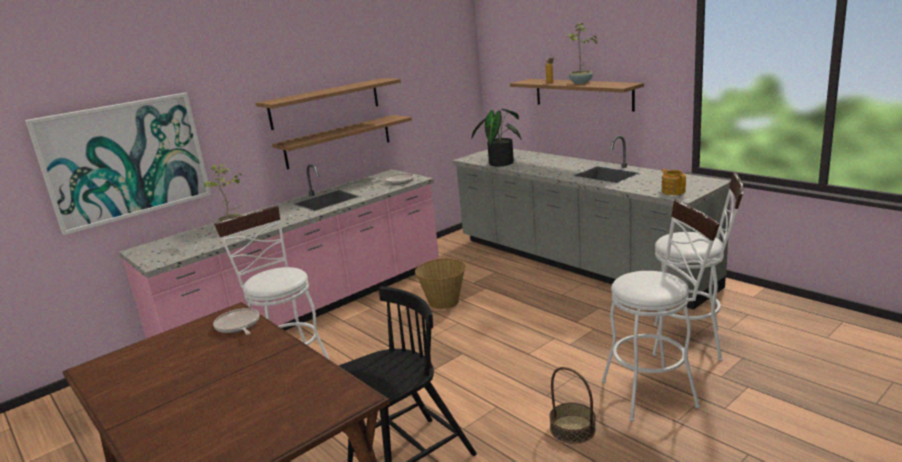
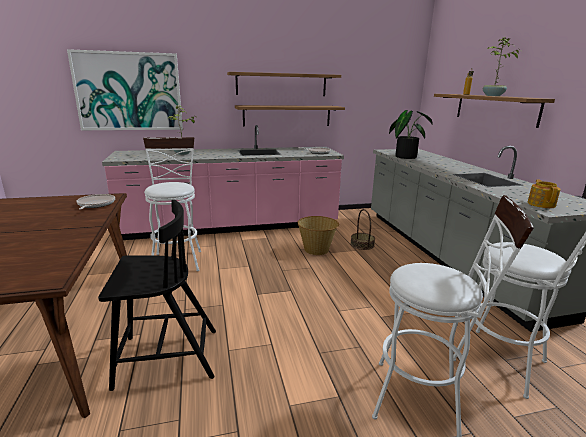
camera: 25 degrees right, 0 degrees up
(573, 429) = (311, 396): basket -> basket (362, 245)

